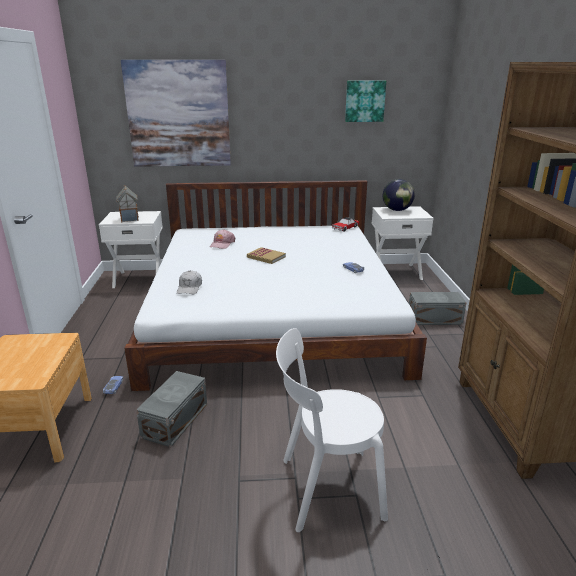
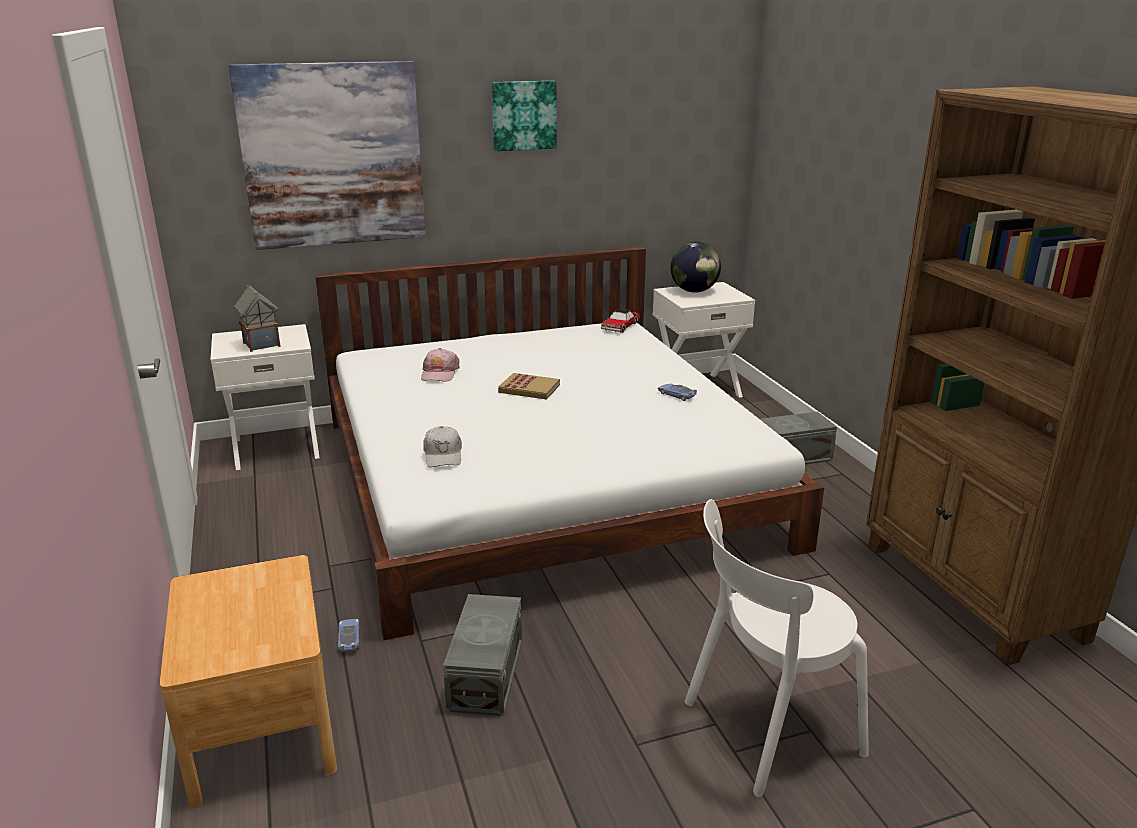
camera: 15 degrees left, 0 degrees up
(364, 101) = (636, 122): picture -> picture (523, 115)

